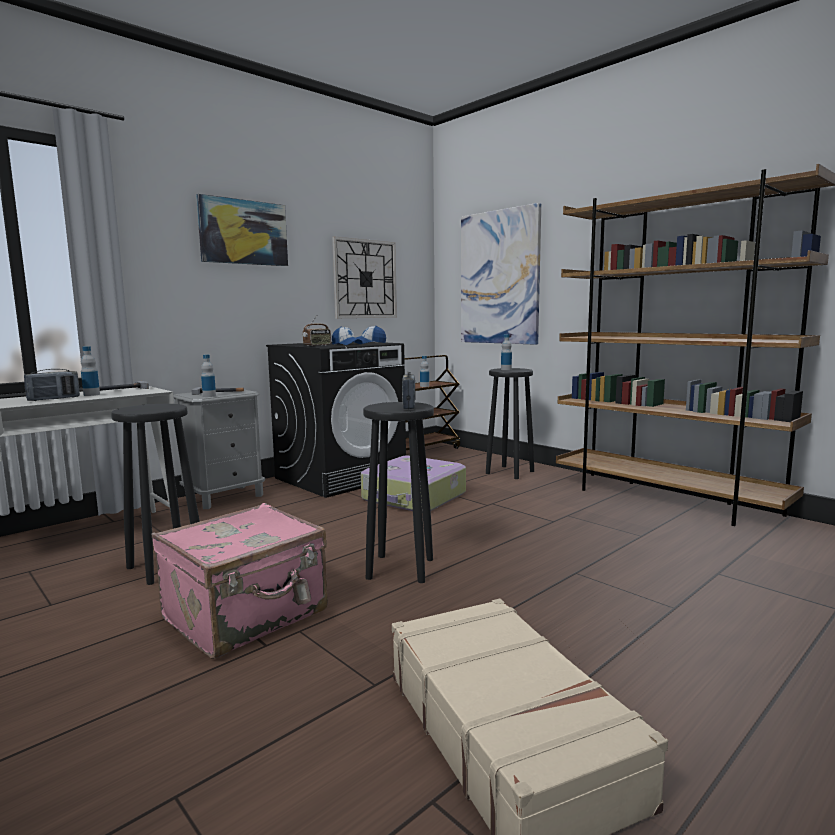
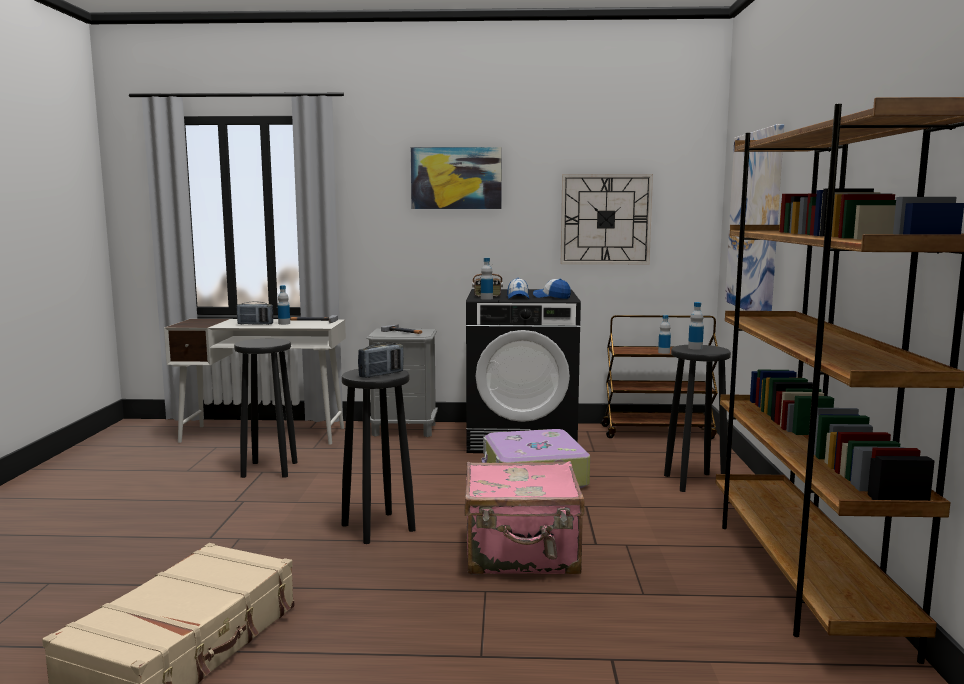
camera: 45 degrees right, 0 degrees up
(209, 396) = (385, 335): bottle -> bottle (486, 298)
(247, 616) = (238, 517): pink suitcase -> pink suitcase (522, 555)

